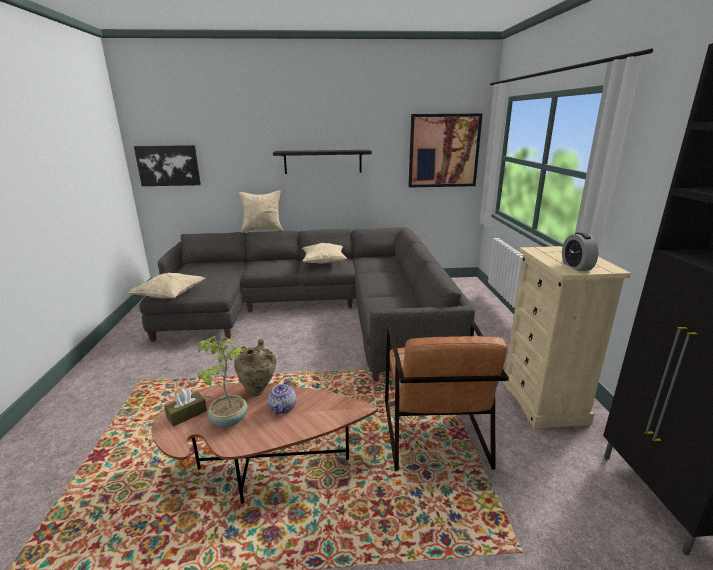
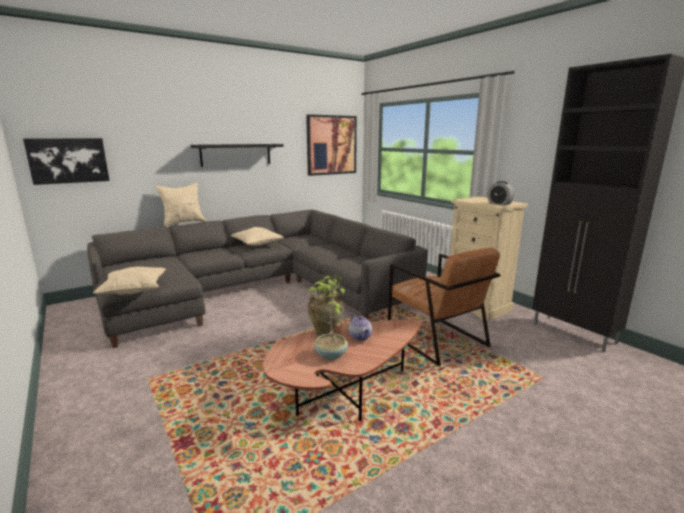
camera: 30 degrees left, 5 degrees down
(187, 414) = (290, 362): brown tissue box -> none

